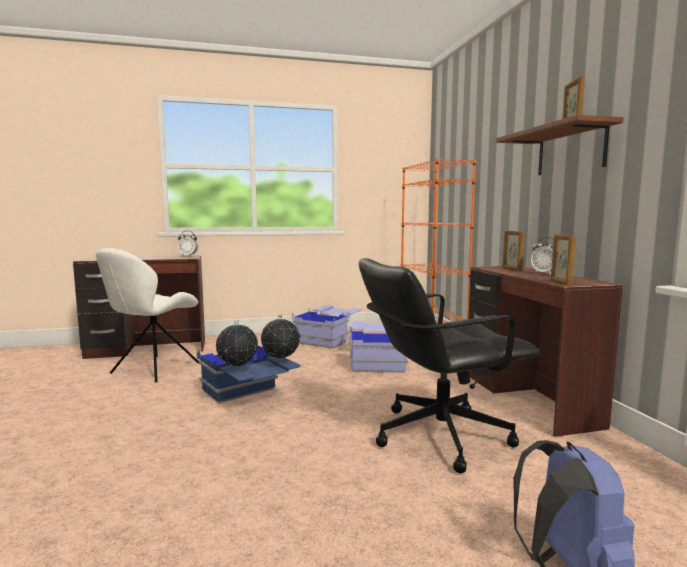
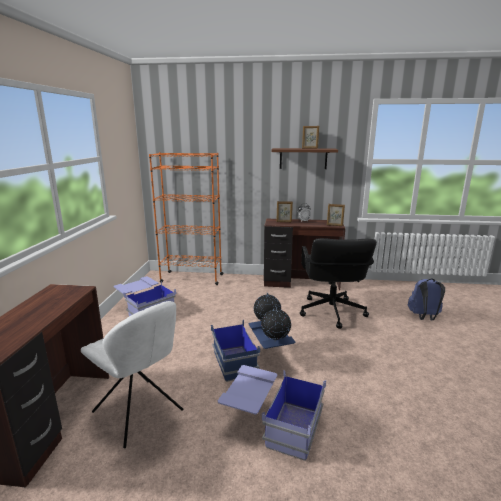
camera: 70 degrees left, 10 degrees up
(188, 256) = (56, 290): alarm clock -> none
(377, 360) = (215, 303): blue storage box -> blue storage box (271, 423)

